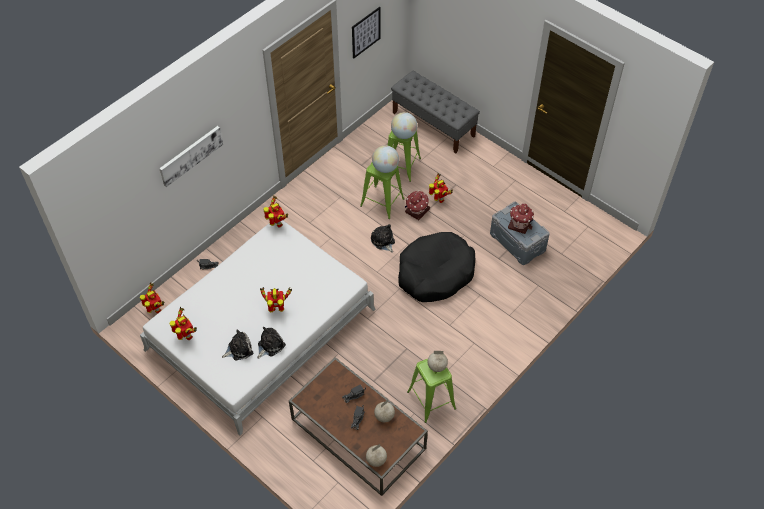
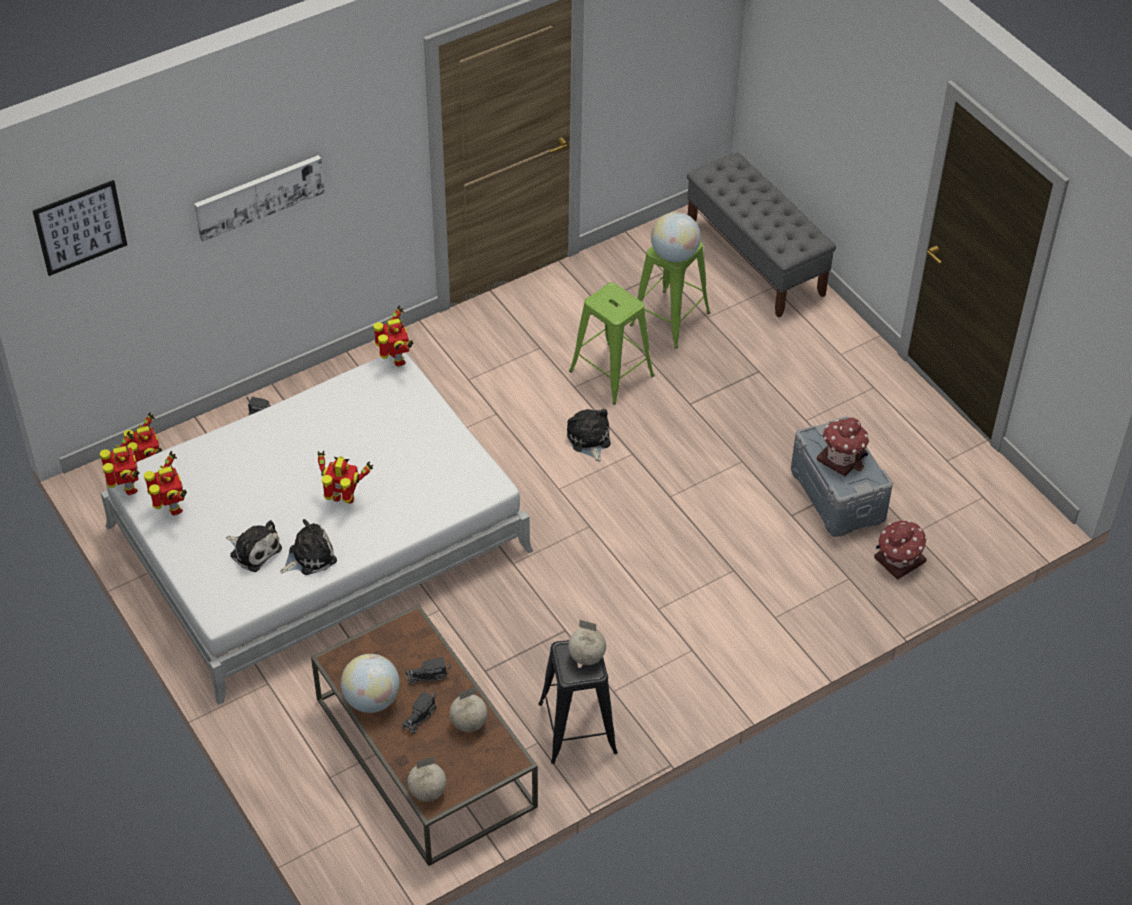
camera: 15 degrees right, 5 degrees down
(239, 349) = (254, 550): plush toy -> plush toy turned 45 degrees clockwise
(366, 32) = (644, 56): picture -> picture (80, 227)
(385, 168) = (619, 304): globe -> globe (372, 700)
(417, 211) = (669, 401): toy house -> toy house (898, 560)
(431, 400) = (577, 727): green stool -> black stool
(435, 273) = (664, 515): black dog bed -> none
(439, 199) = (717, 390): toy robot -> toy robot (128, 488)

